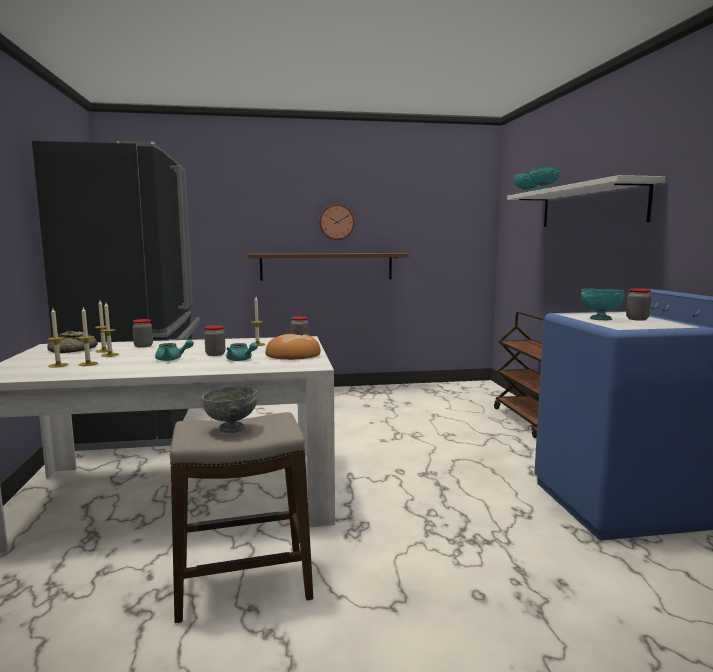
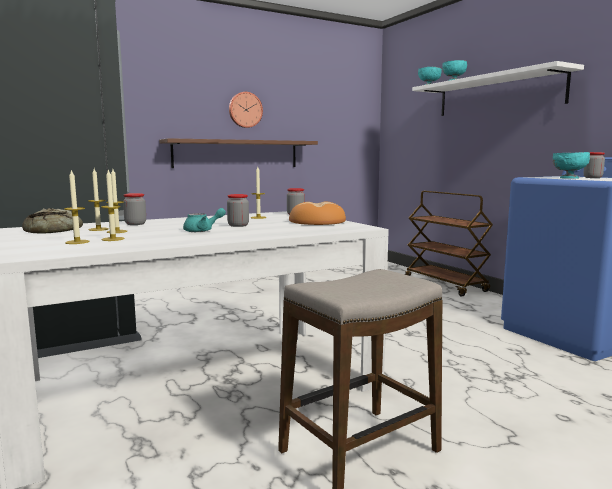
camera: 20 degrees left, 0 degrees up
(231, 429) = (358, 285): grey bowl -> none
(241, 360) = (278, 227): turquoise teapot -> none

